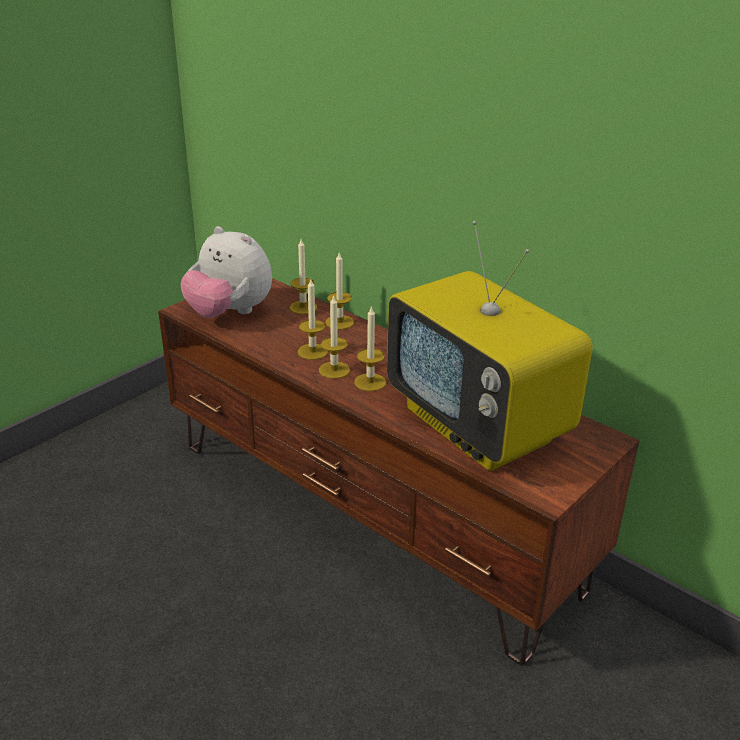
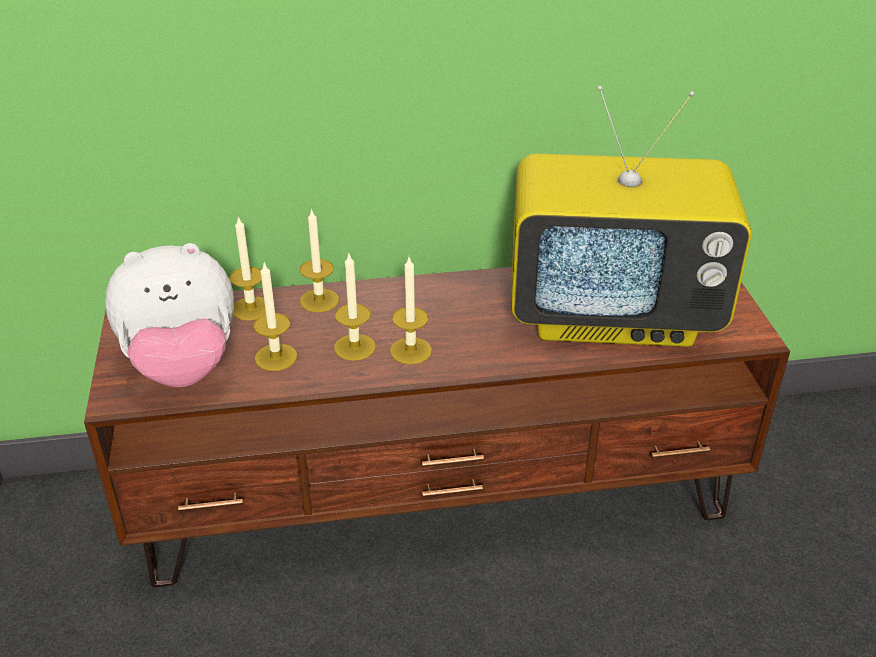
camera: 50 degrees left, 5 degrees up
(370, 382) = (463, 339): candle -> candle (276, 357)

